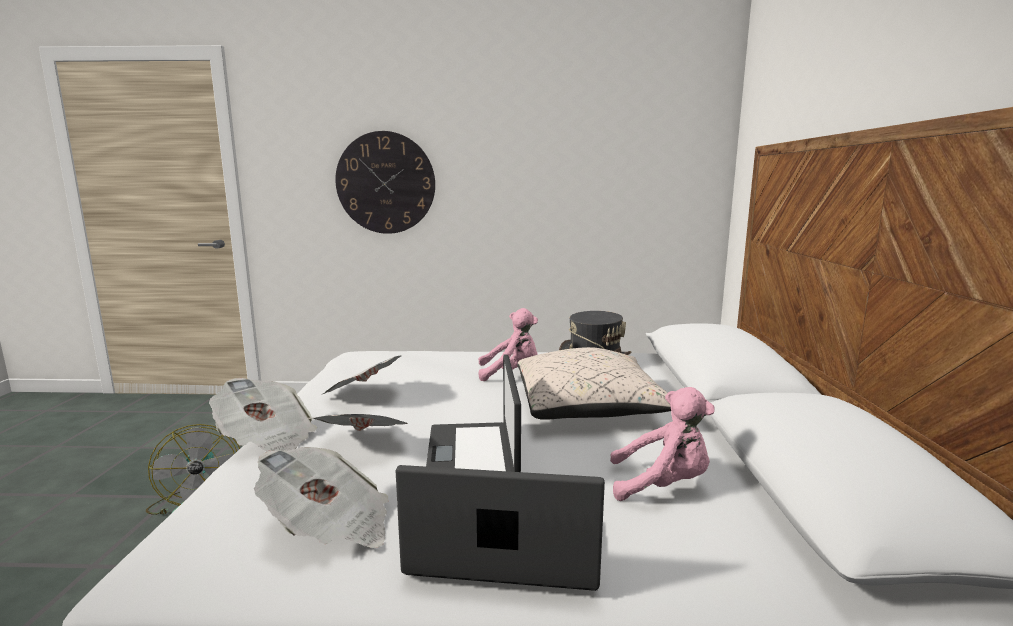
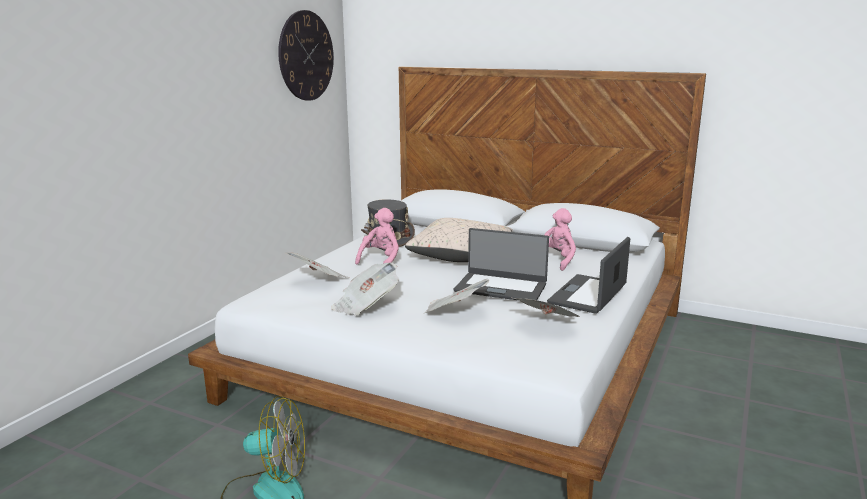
camera: 65 degrees left, 5 degrees up
(267, 439) = (416, 339): newspaper -> newspaper (318, 280)
(385, 183) = (118, 121): wall clock -> wall clock (306, 56)

